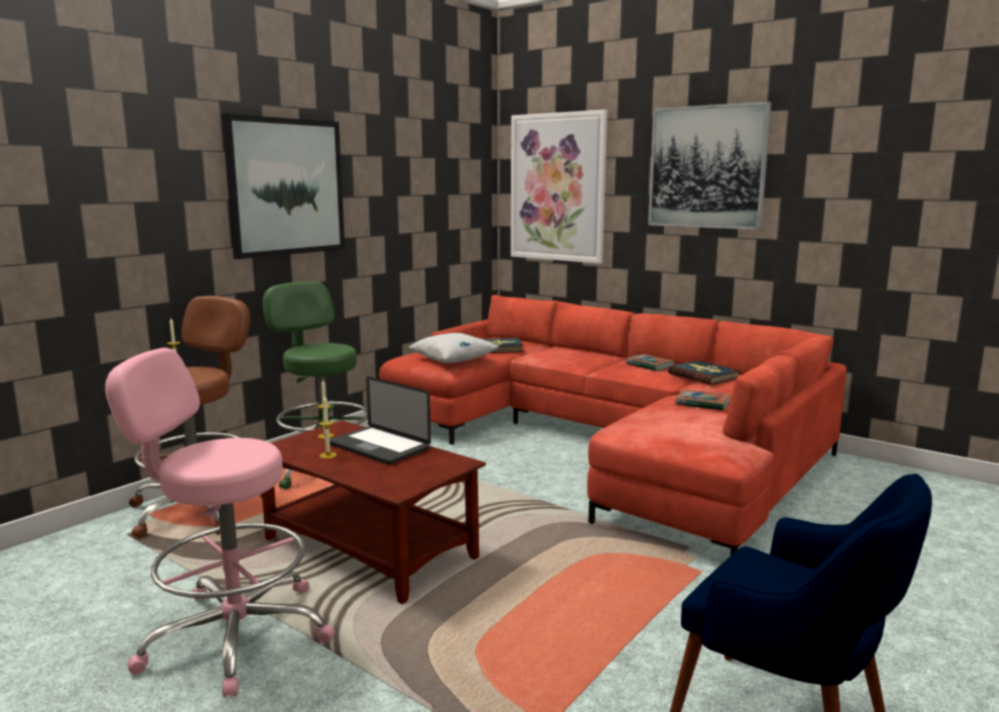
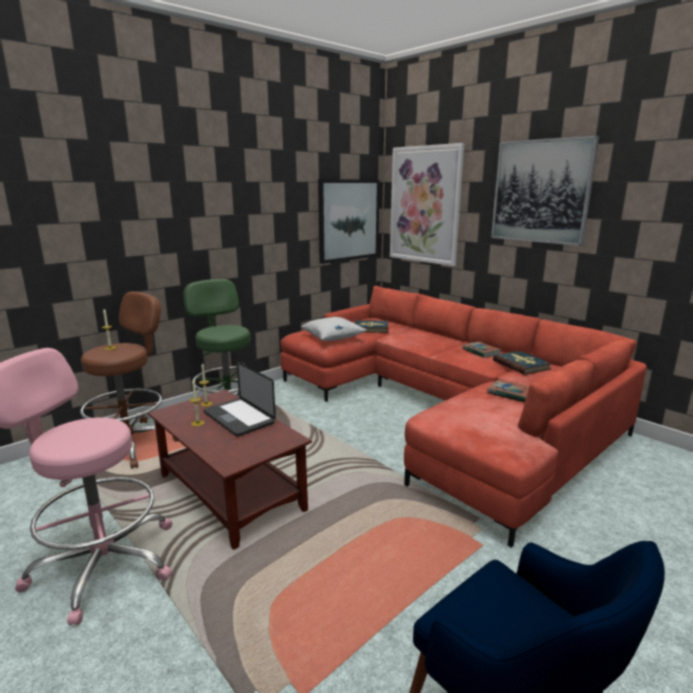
camera: 10 degrees right, 5 degrees up
(286, 187) = (204, 207): picture -> picture (348, 220)

